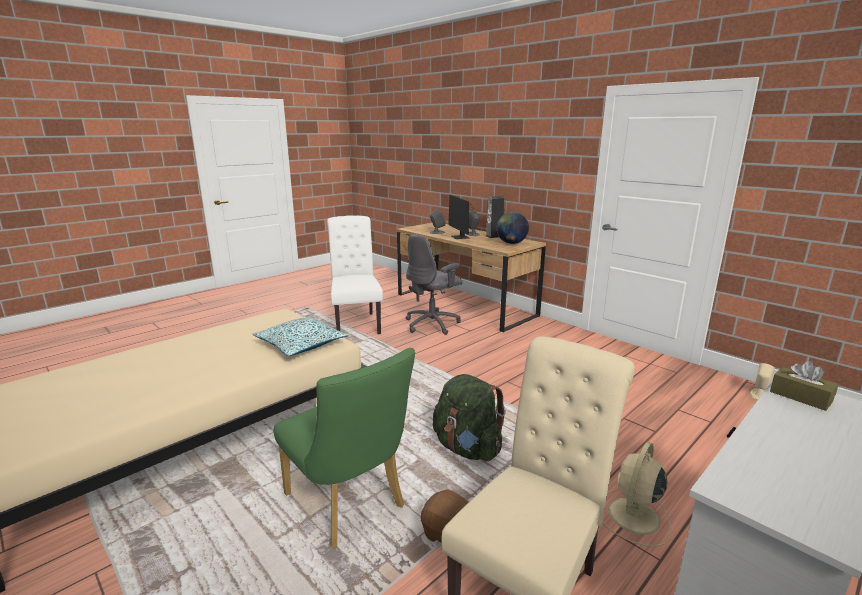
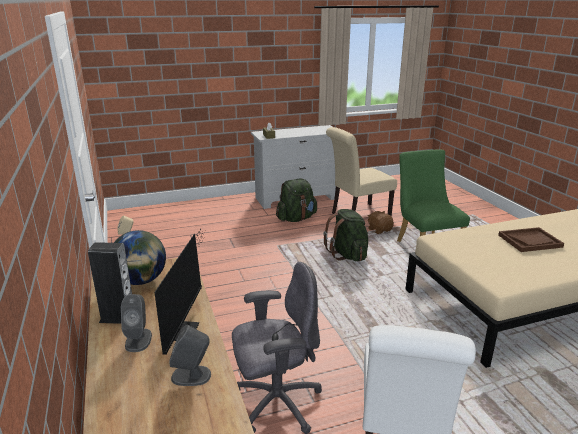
camera: 155 degrees left, 5 degrees up
(218, 358) = (530, 241): none -> brown tray
(301, 345) = (466, 241): pillow -> none
(633, 517) = (296, 219): beige fan -> green backpack

